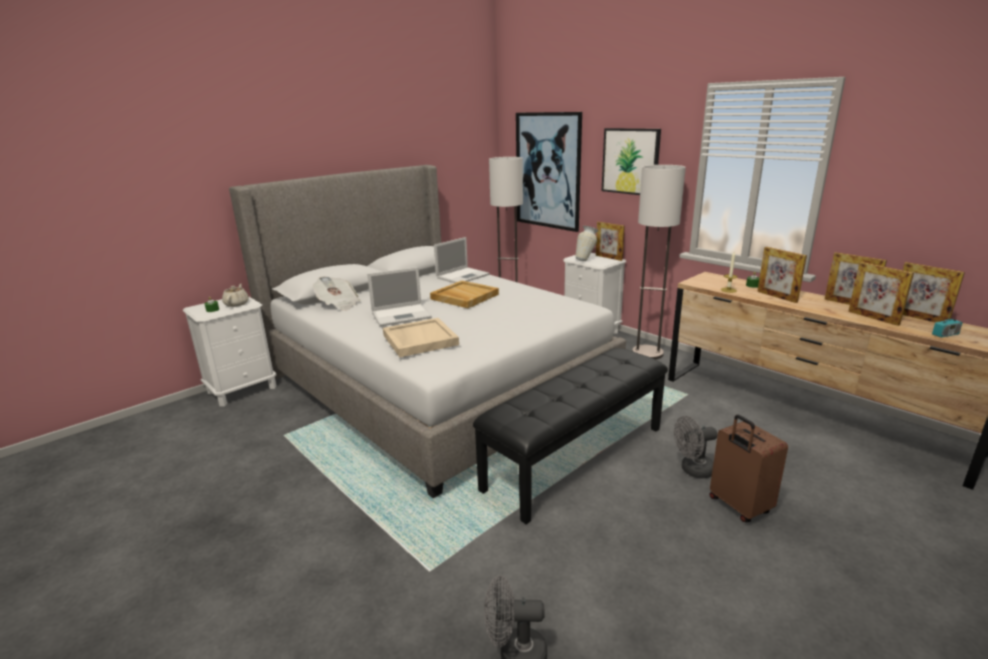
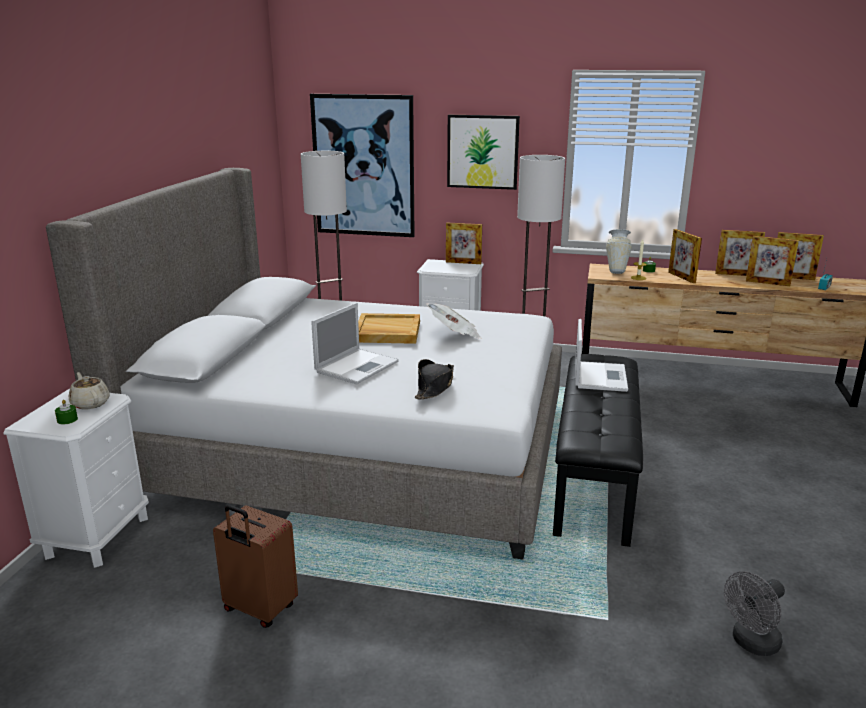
camera: 35 degrees left, 0 degrees up
(338, 304) = (244, 372): newspaper -> newspaper (455, 334)
(419, 340) = (434, 387): beige tray -> black hat
(463, 276) = (337, 309): laptop -> laptop (599, 376)
(586, 260) = (445, 268): vase -> vase (616, 271)
(692, 470) = (691, 454): grey fan -> none
(738, 506) = (752, 469): brown suitcase -> brown suitcase (259, 609)
(777, 296) = (681, 277): picture frame -> picture frame turned 45 degrees clockwise

